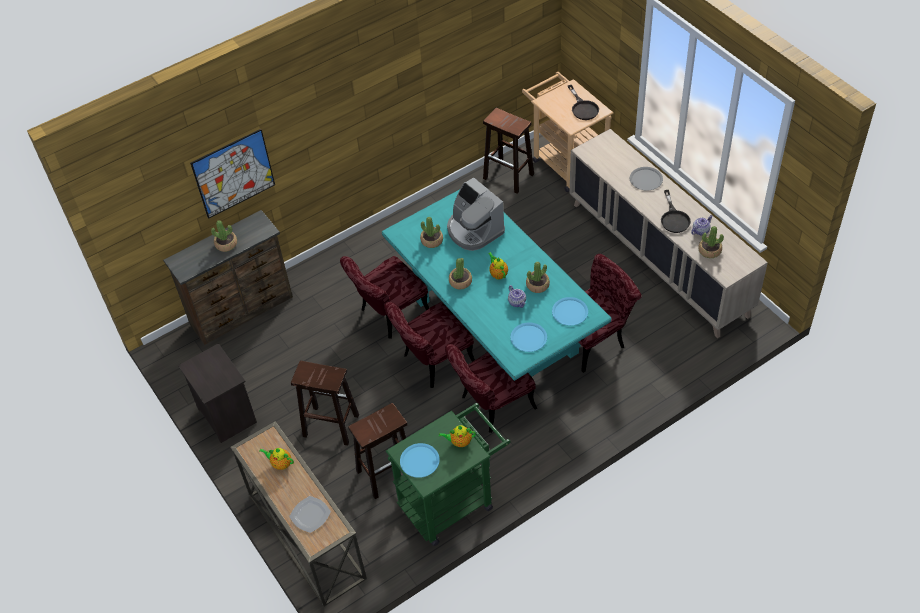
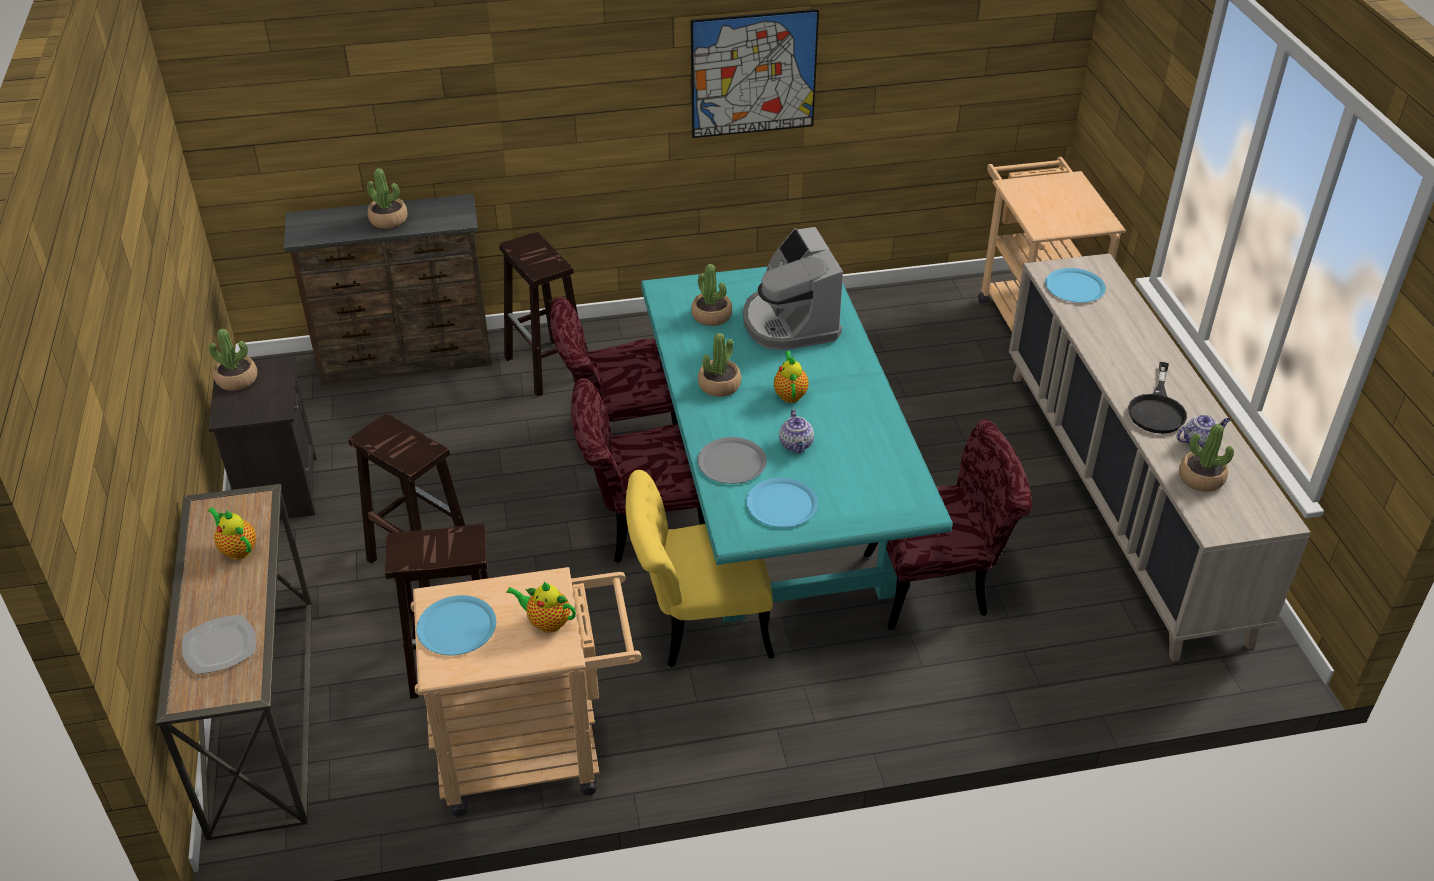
camera: 20 degrees right, 10 degrees down
(233, 173) = (432, 105): picture -> picture (753, 74)
(452, 500) = (536, 752): green cart -> beige cart
(491, 406) = (698, 625): red chair -> yellow chair
(509, 176) = (927, 309): brown stool -> brown stool (547, 368)
(537, 285) = (848, 431): potted plant -> potted plant (237, 379)
(570, 312) = (880, 489): blue plate -> blue plate (1074, 287)
(583, 108) = (1075, 210): black frying pan -> none
(646, 179) = (1135, 338): grey plate -> grey plate (732, 462)

